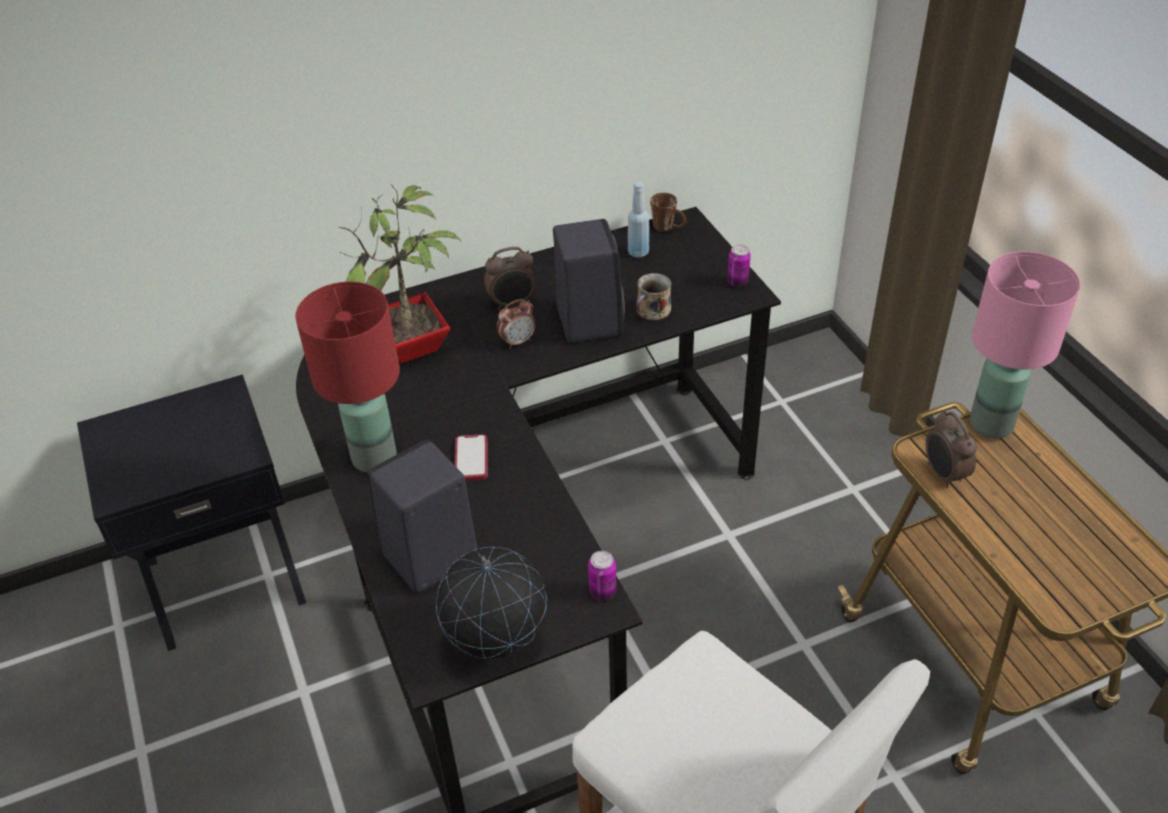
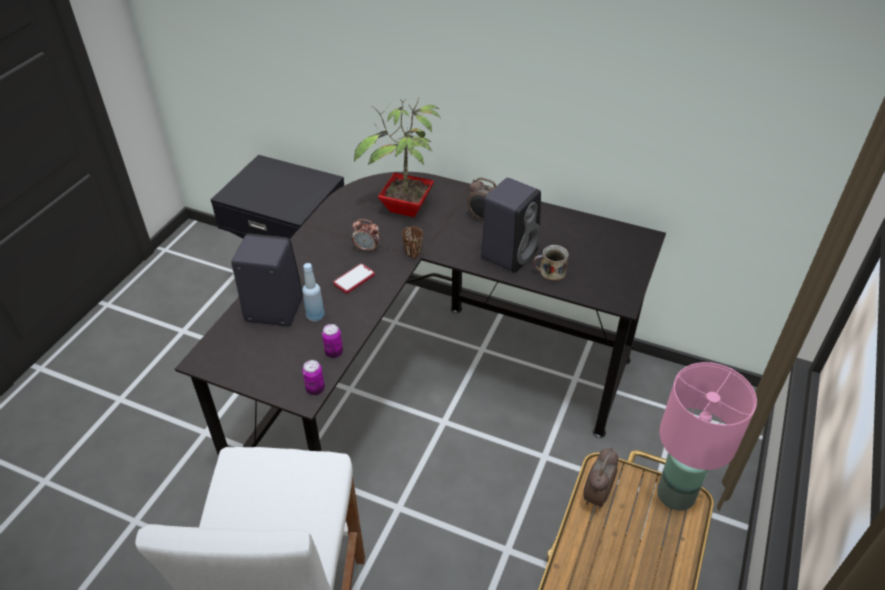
camera: 45 degrees right, 0 degrees up
(375, 456) = (318, 247): red table lamp -> none
(497, 644) = (241, 371): globe -> none
(518, 341) = (458, 239): alarm clock -> alarm clock (367, 248)
(638, 252) = (591, 236): blue bottle -> blue bottle (315, 316)
(668, 228) = (629, 234): brown mug -> brown mug (414, 255)
(737, 282) = (625, 290): can -> can (334, 352)

